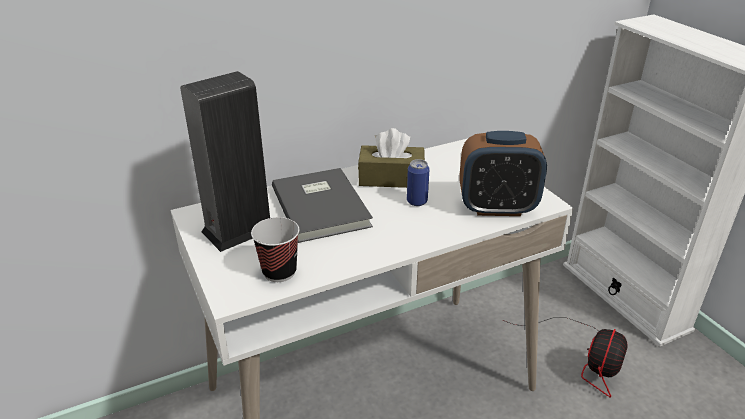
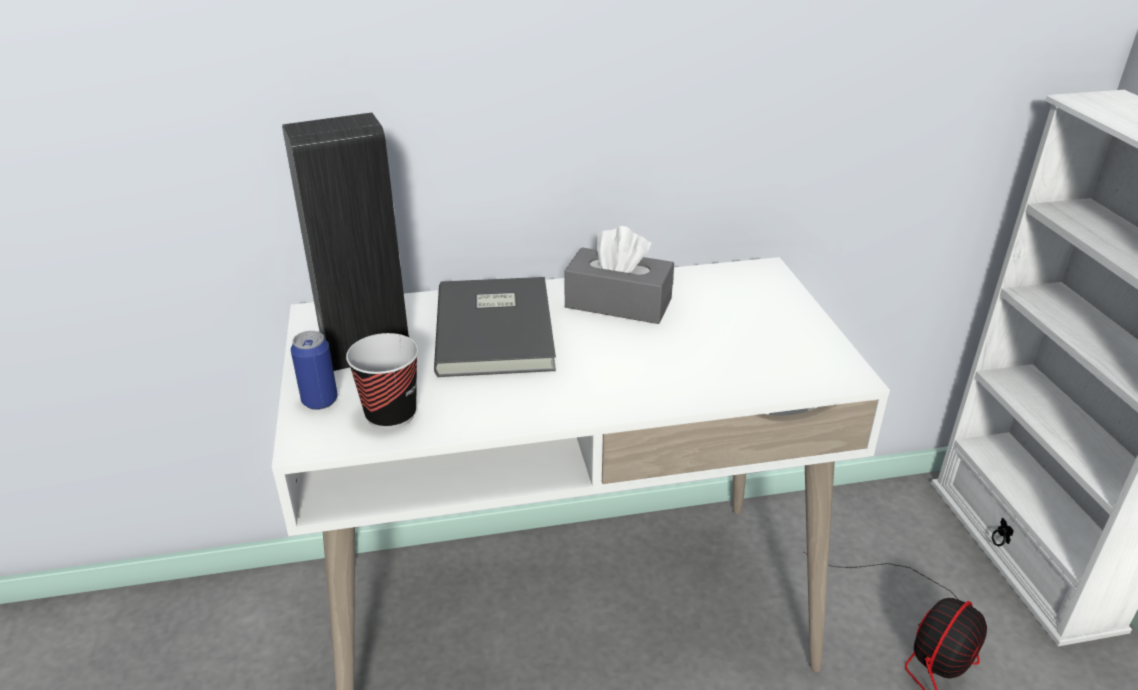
camera: 15 degrees right, 0 degrees up
(391, 178) = (618, 303): brown tissue box -> grey tissue box
(417, 201) = (640, 343): can -> can (320, 401)
(497, 208) = (762, 371): alarm clock -> none

